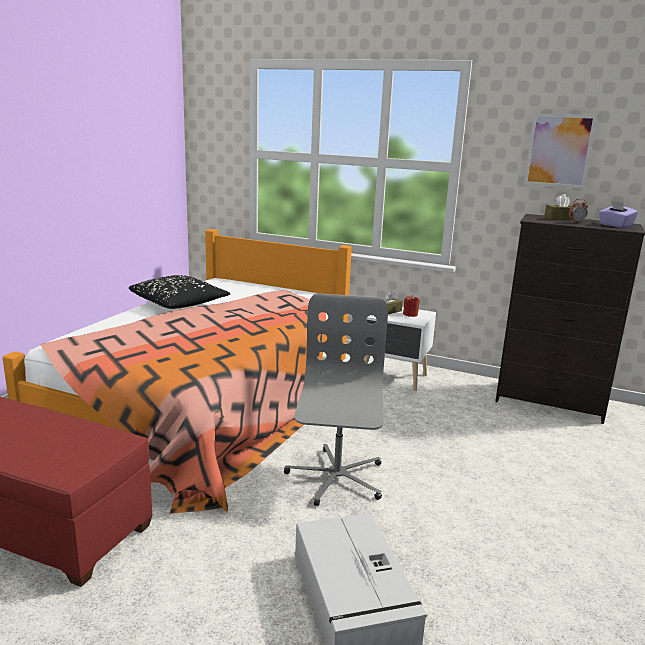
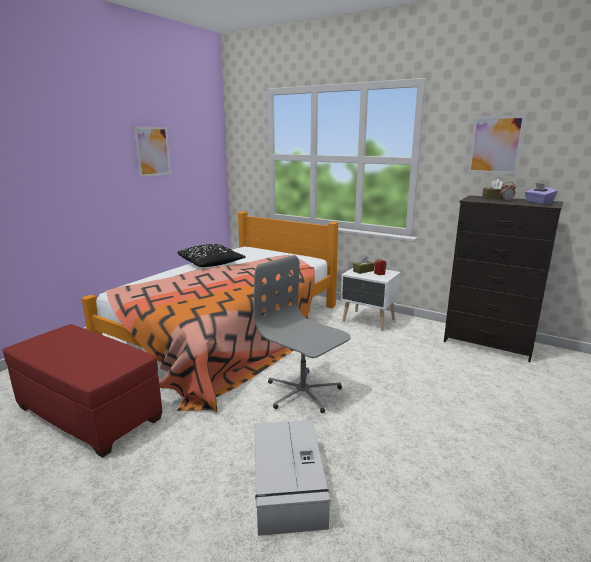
camera: 10 degrees right, 0 degrees up
(90, 142) = (153, 151): none -> picture
(336, 477) = (302, 392): grey office chair -> grey office chair turned 60 degrees counterclockwise

